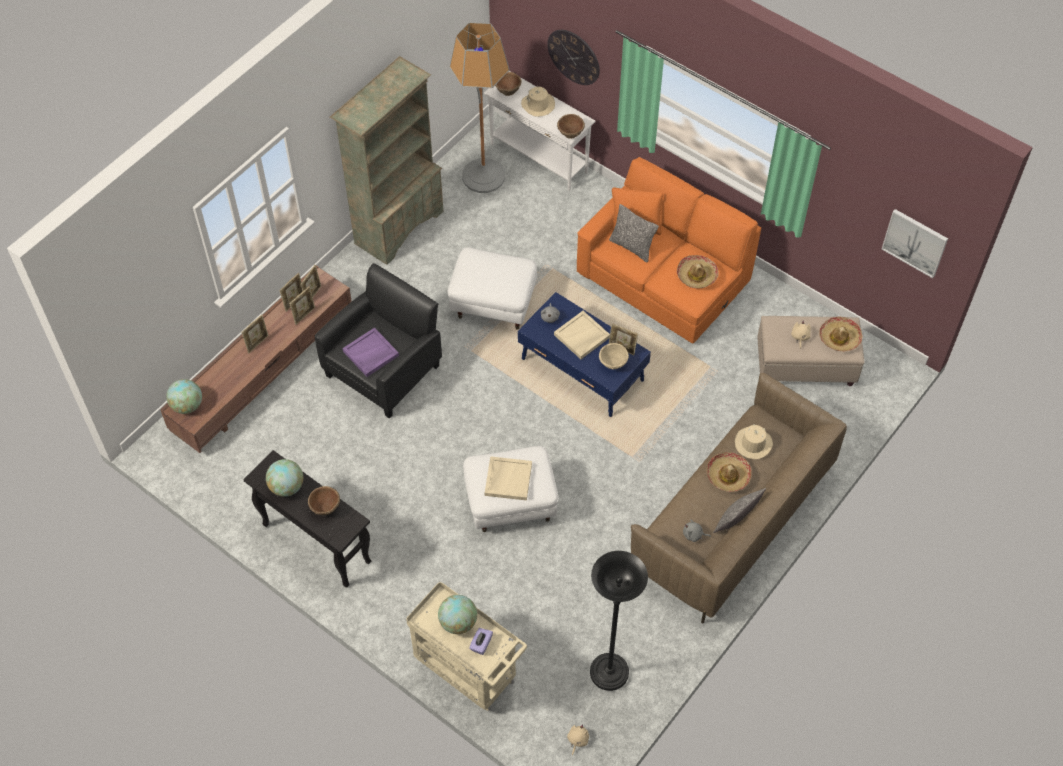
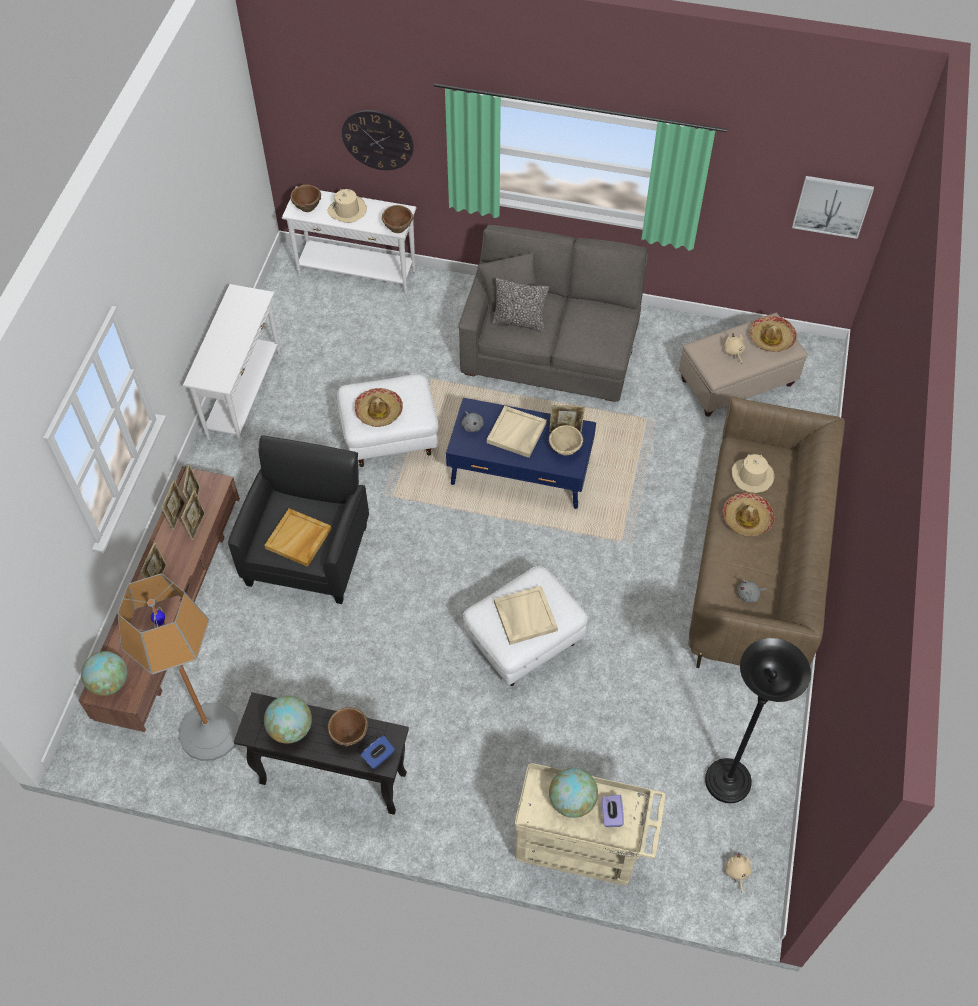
camera: 25 degrees left, 0 degrees up
(337, 532) = (379, 757): none -> blue tissue box
(370, 354) = (298, 539): purple tray -> beige tray
(399, 226) = (244, 395): green bookcase -> white console table
(483, 176) = (308, 311): floor lamp -> floor lamp (210, 732)
(663, 279) = (551, 349): orange sofa -> grey sofa
(696, 275) = (601, 327): hat -> hat (379, 411)
(736, 521) = (781, 563): pillow -> none

